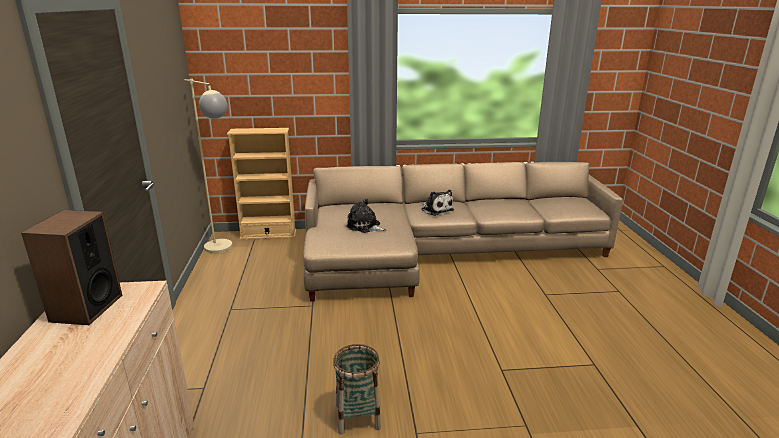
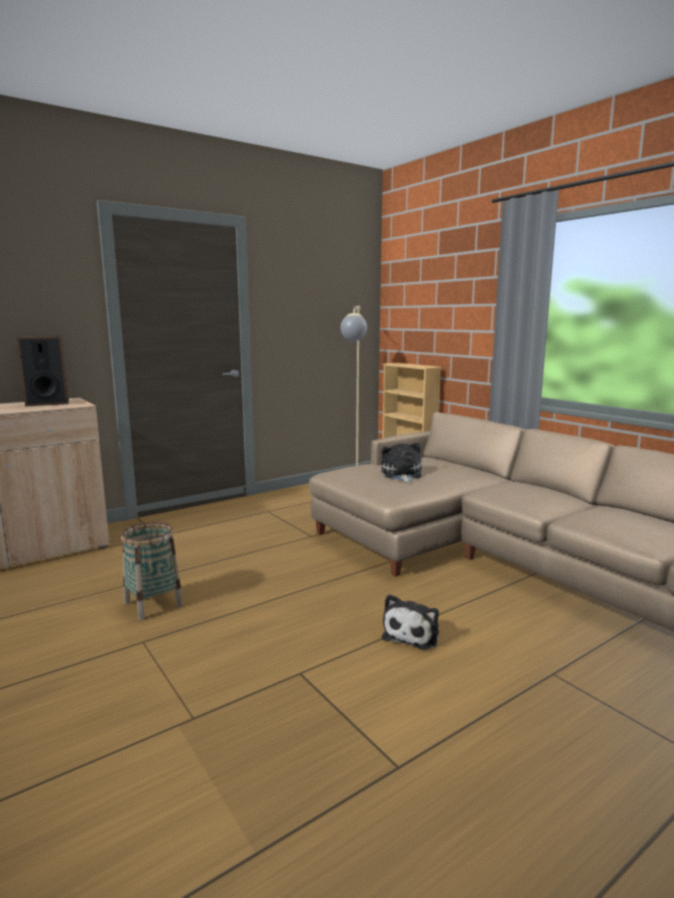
camera: 60 degrees right, 10 degrees down
(436, 209) = (519, 492): plush toy -> plush toy (412, 634)

